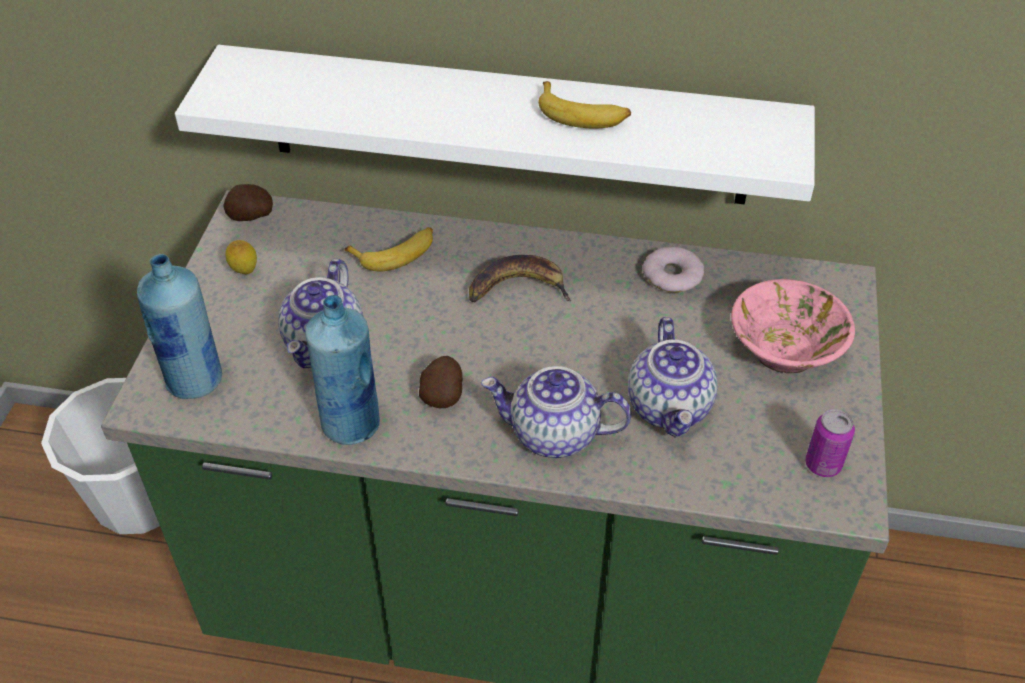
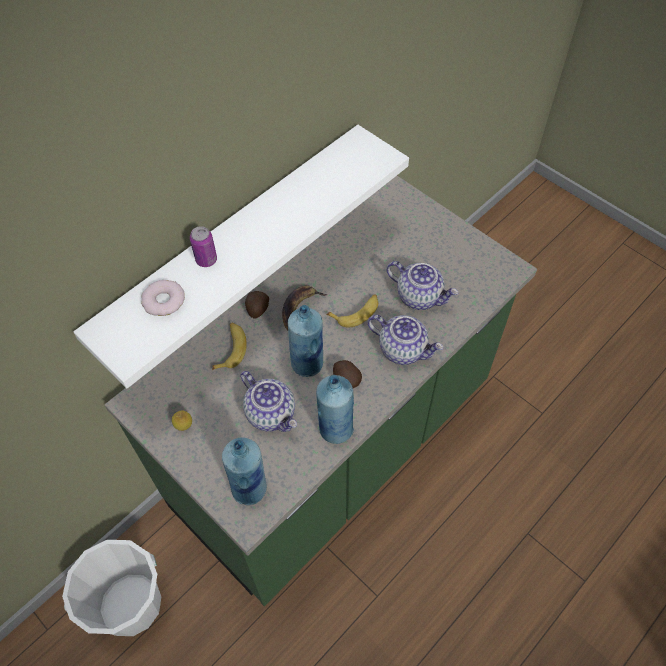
camera: 55 degrees left, 10 degrees up
(250, 216) = (140, 402): potato -> potato (257, 310)
(436, 340) = (307, 363): none -> blue bottle
(553, 434) = (403, 349): teapot -> teapot turned 105 degrees counterclockwise
(582, 114) = (290, 206): banana -> banana (356, 312)
(672, 275) = (342, 246): donut -> donut (164, 301)
(786, 349) = (418, 235): pink bowl -> none
(823, 464) = (488, 264): can -> can (206, 260)

